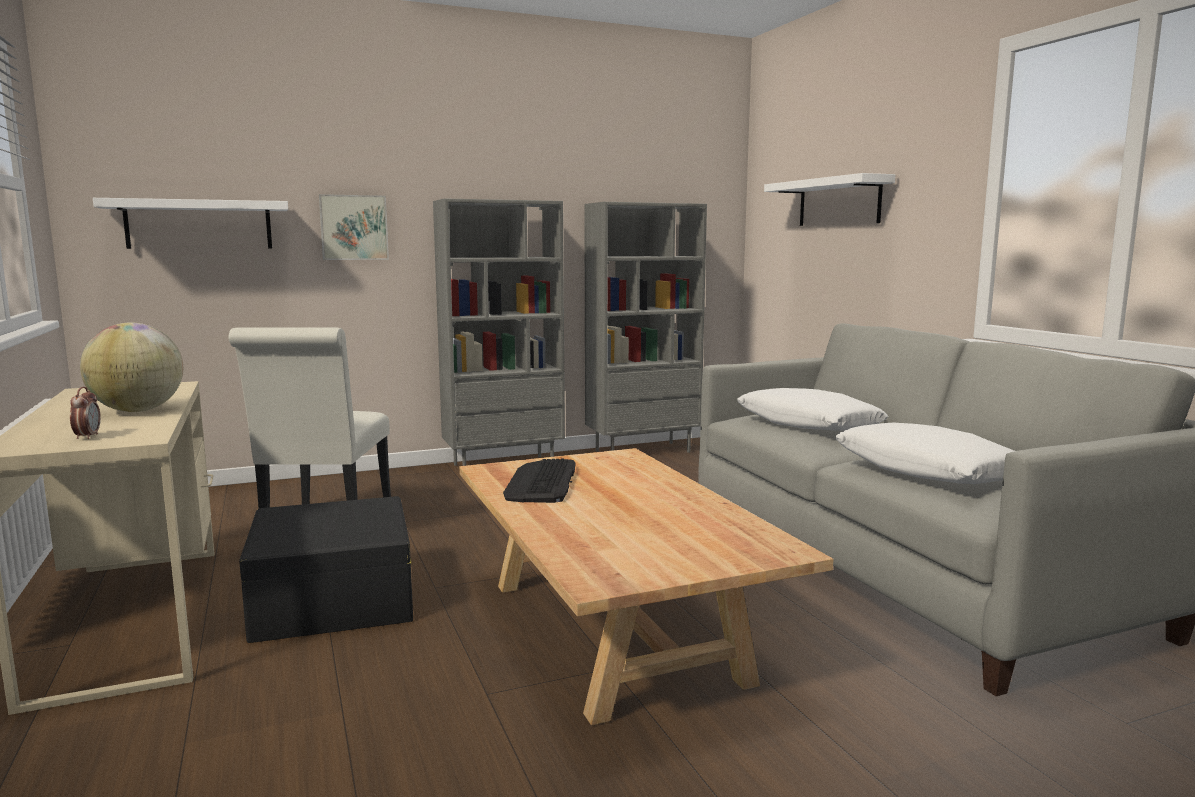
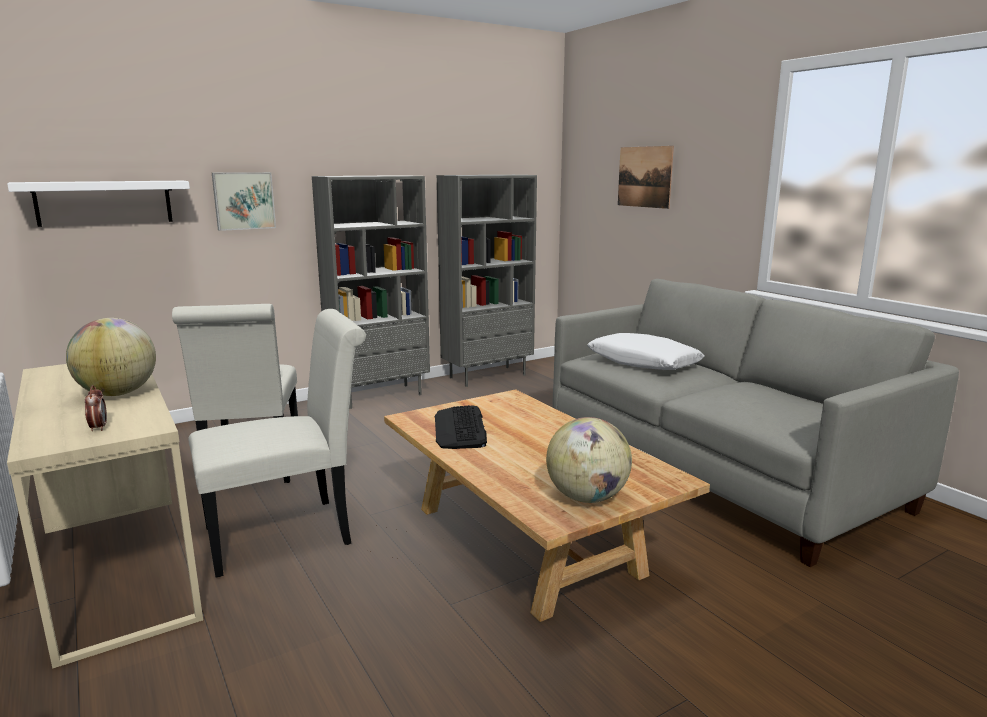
camera: 10 degrees left, 5 degrees up
(333, 600) = (289, 533): black storage box -> white chair
(657, 562) = (587, 497): none -> globe
(839, 202) = (644, 177): white shelf -> picture
(927, 471) = (748, 404): white pillow -> none

